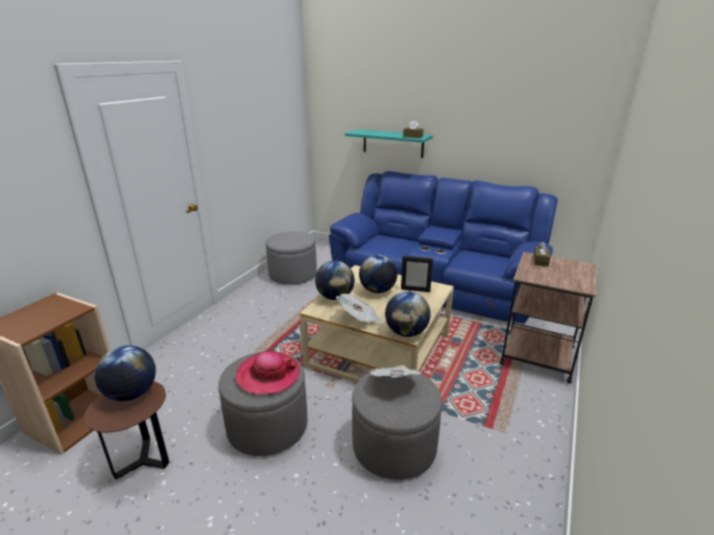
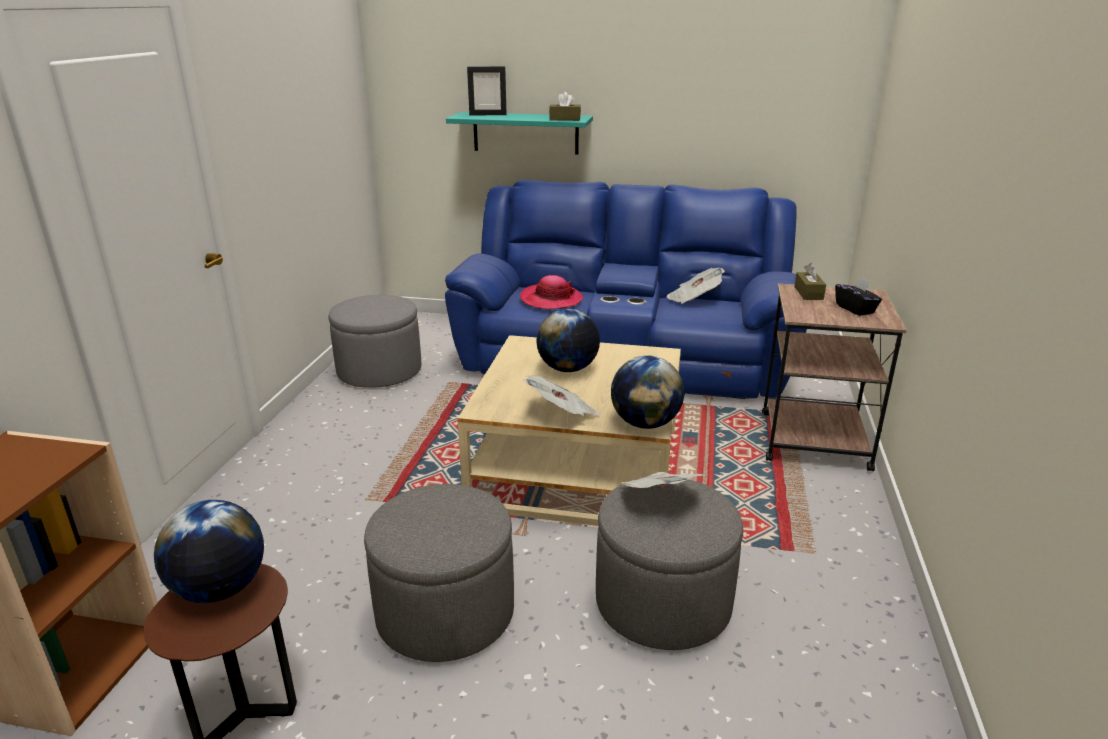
camera: 15 degrees left, 0 degrees up
(268, 375) = (450, 520): hat -> hat (551, 299)
(335, 297) = (504, 387): globe -> none
(415, 289) = (626, 360): picture frame -> picture frame (488, 114)
(480, 253) = (693, 299): none -> newspaper
(567, 275) = (855, 309): none -> black tissue box

